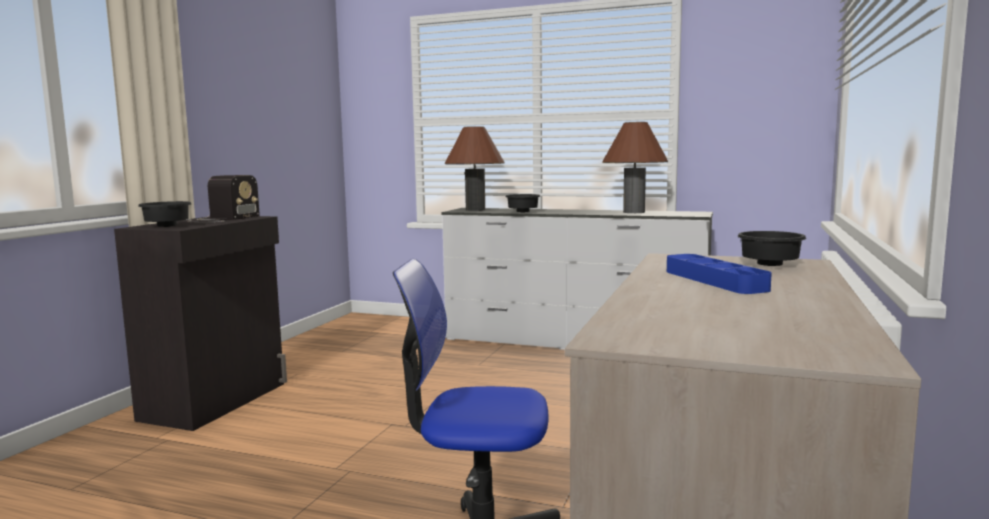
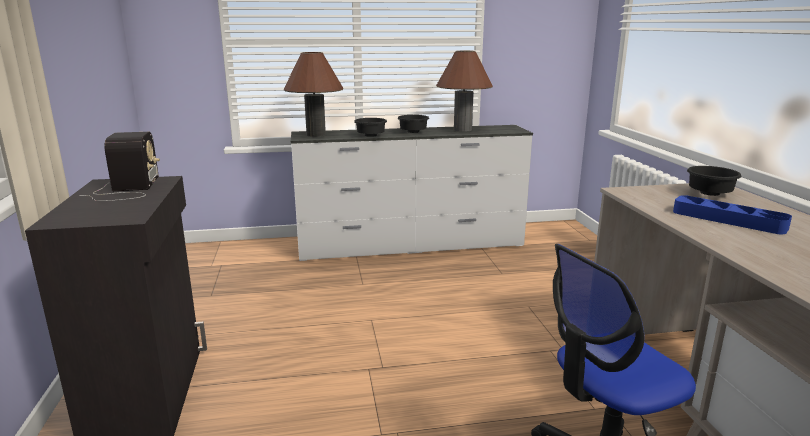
camera: 30 degrees left, 10 degrees up
(168, 226) = (98, 215): black bowl -> black bowl (412, 132)

